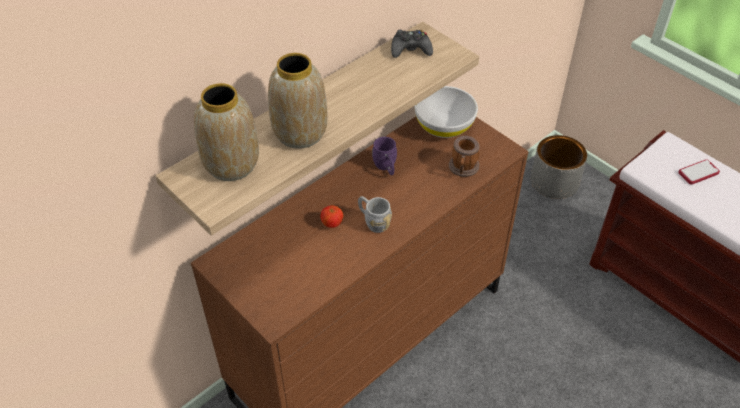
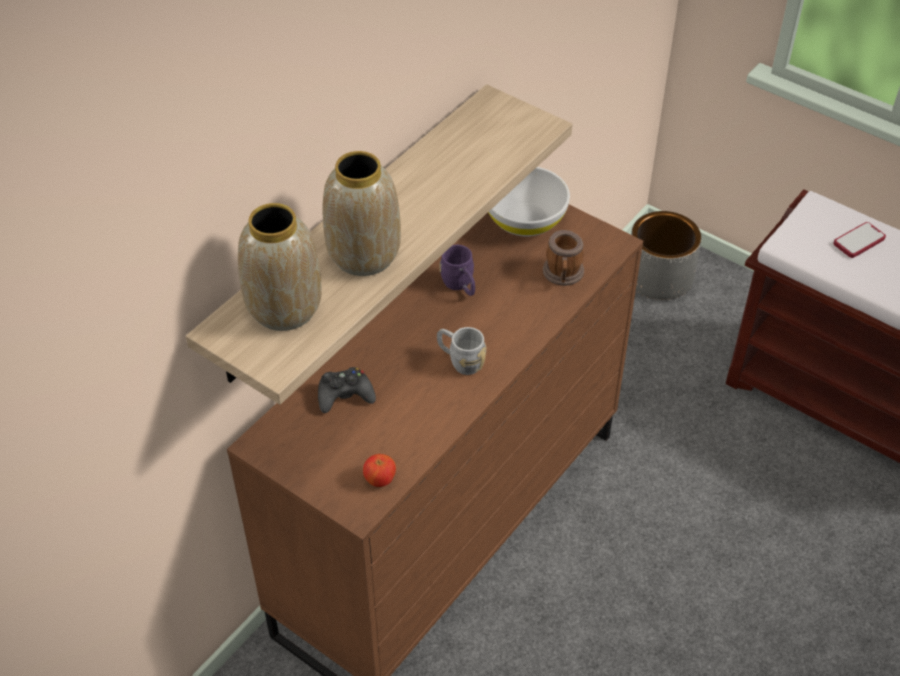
camera: 10 degrees left, 0 degrees up
(332, 224) = (406, 371): apple -> apple (380, 480)
(410, 49) = (480, 125): black game controller -> black game controller (345, 395)

